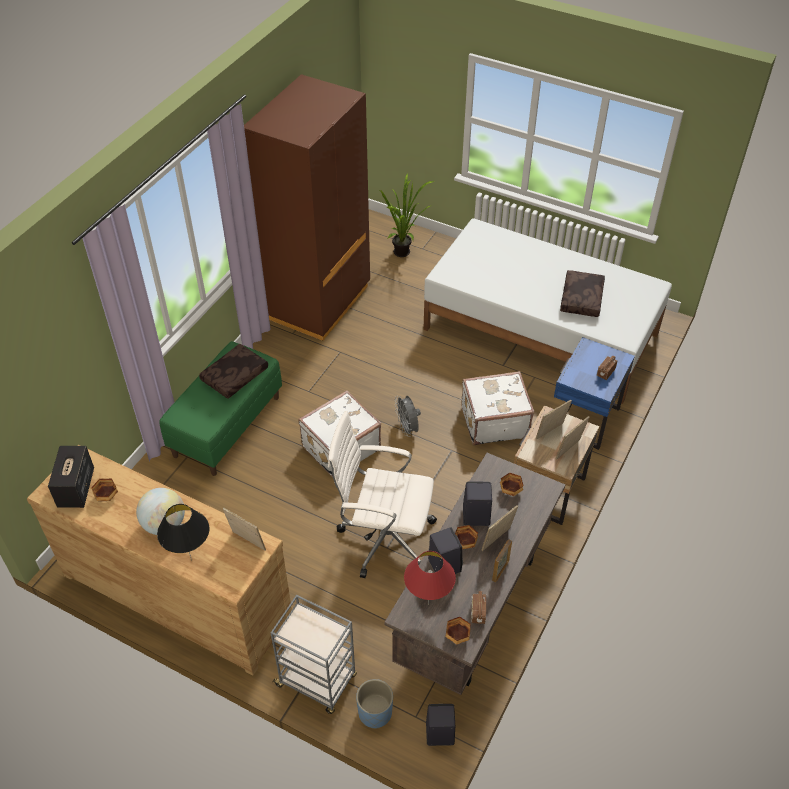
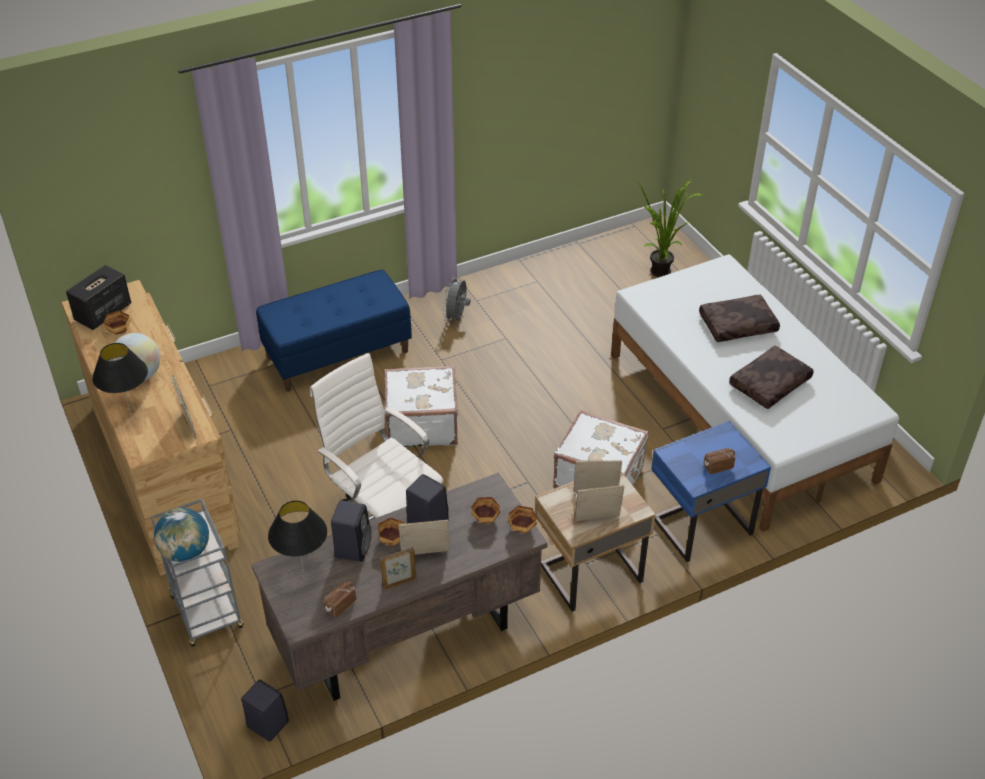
camera: 35 degrees right, 5 degrees down
(227, 425) = (338, 354): green bench -> blue bench
(235, 377) = (355, 302): brown pillow -> brown pillow (737, 326)
(317, 643) = (186, 552): none -> globe
(319, 303) = (528, 284): brown wardrobe -> none
(375, 713) = (230, 670): blue planter -> none
(408, 428) = (503, 440): grey fan -> grey fan (457, 318)
(428, 604) = (304, 572): red table lamp -> black table lamp
(457, 635) = (302, 613): bowl -> bowl (523, 527)

